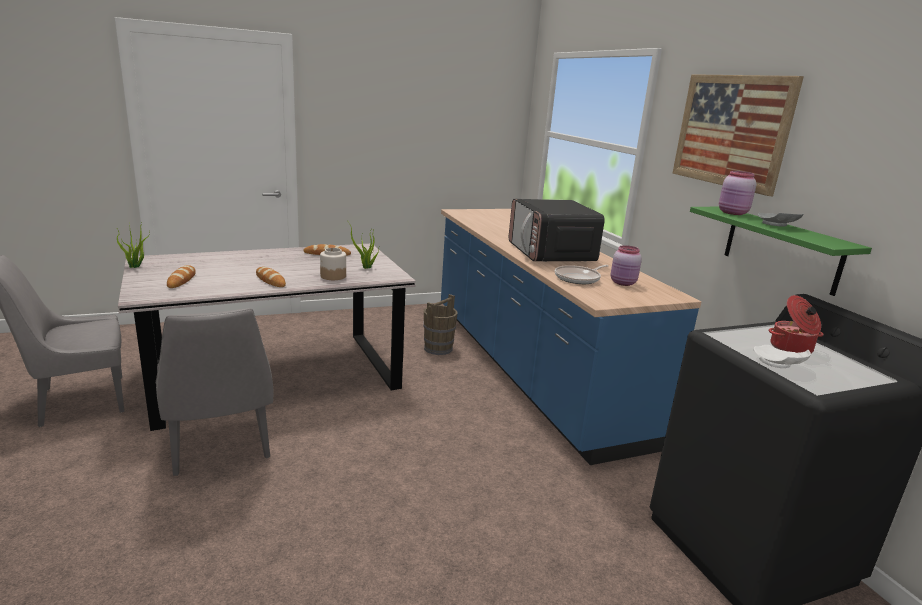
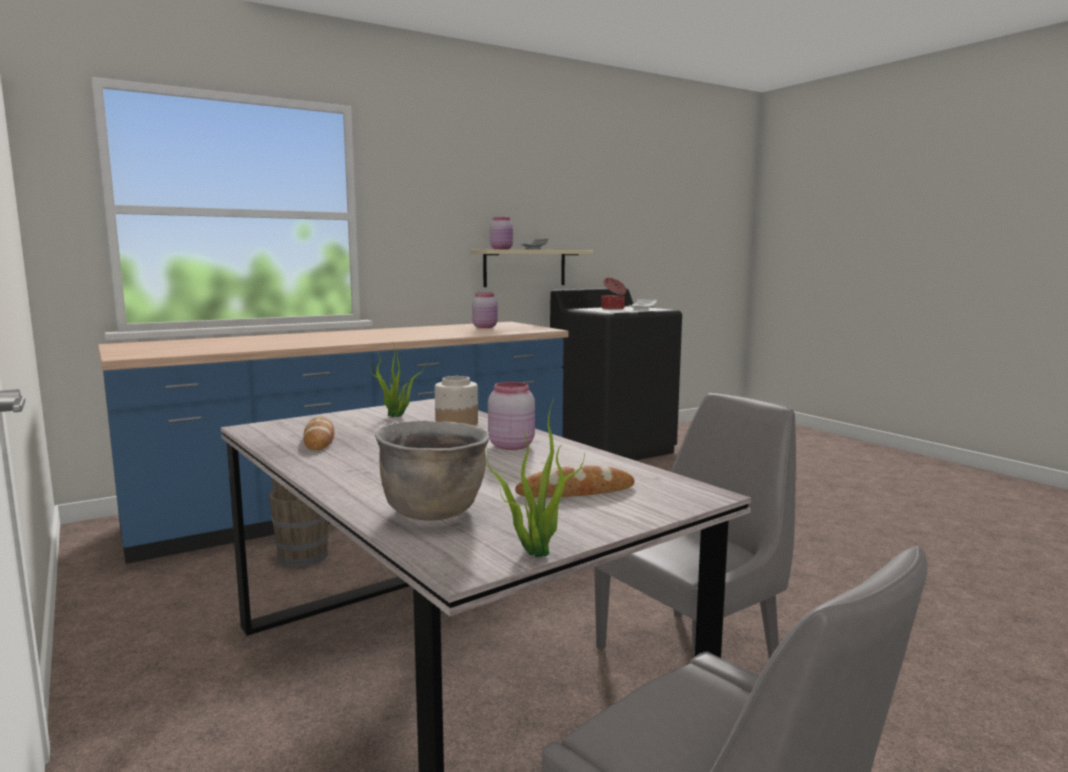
camera: 100 degrees left, 10 degrees down
(195, 260) = (434, 511): none -> brown cooking pot
(270, 280) = (511, 445): bread -> pink jar
(550, 253) = (396, 335): microwave -> none
(579, 278) = (485, 331): frying pan -> none
(731, 131) = (461, 188): picture -> none
(781, 249) = (525, 268): green shelf -> beige shelf

